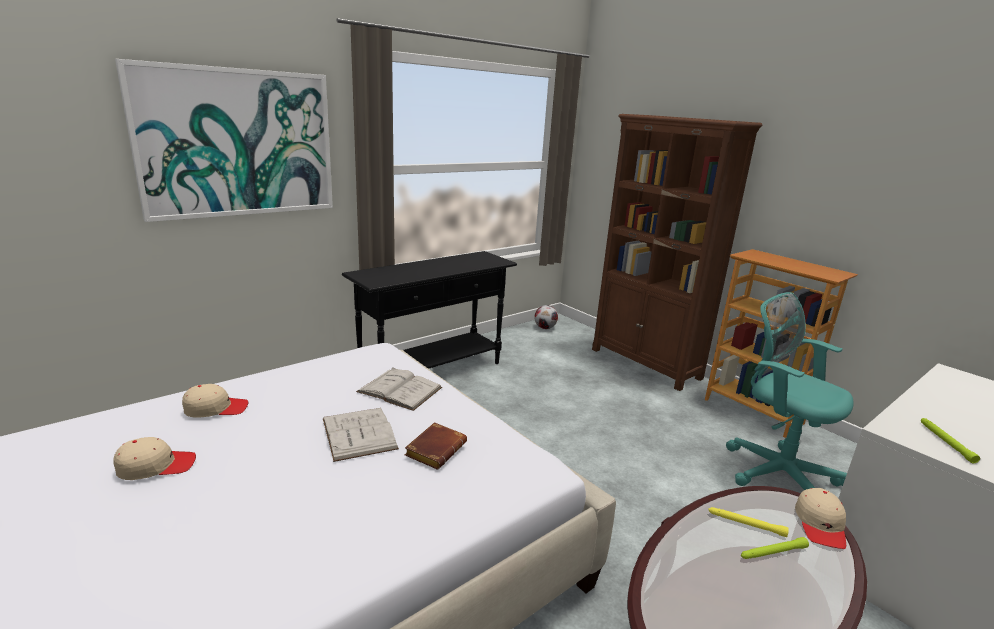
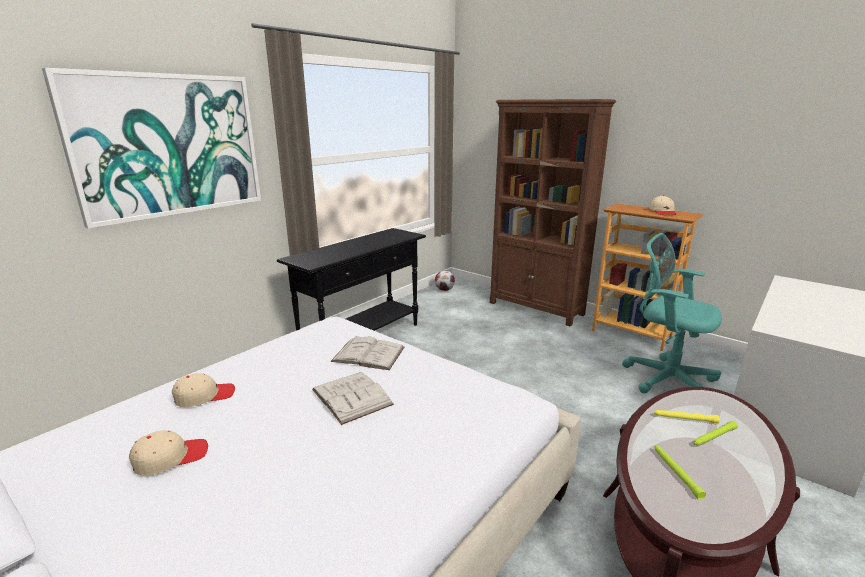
camera: 10 degrees left, 0 degrees up
(435, 449) = (426, 399): brown book -> none
(820, 525) = (737, 409): beige cap -> beige cap (663, 212)
(945, 442) = (811, 331): green flashlight -> green flashlight (676, 472)

